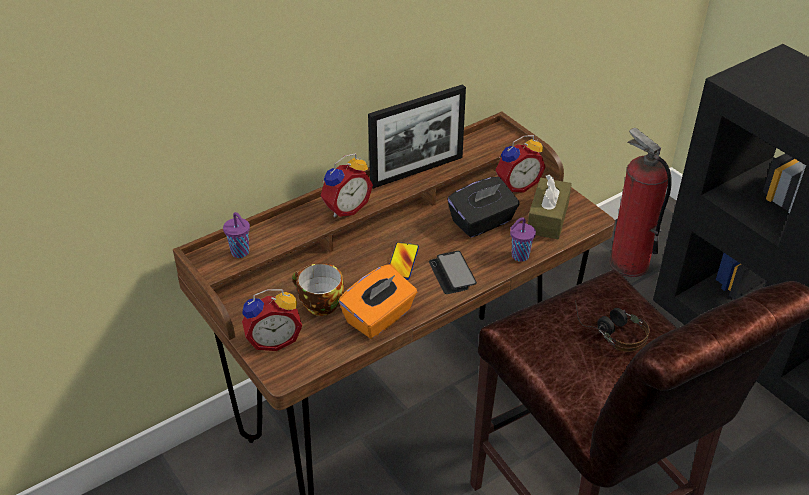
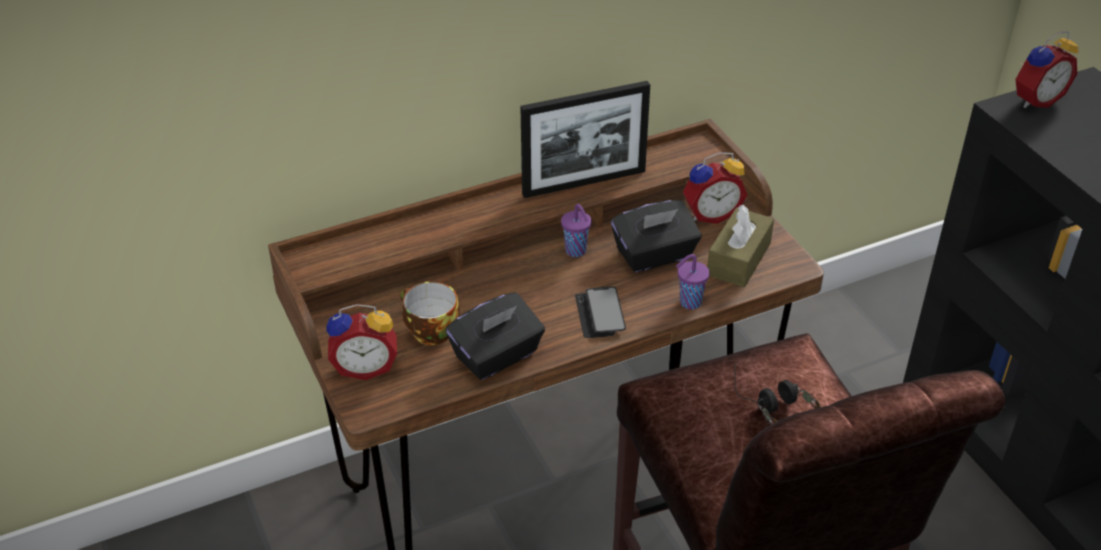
camera: 10 degrees right, 0 degrees up
(241, 253) = (347, 258): purple cup -> purple cup (576, 251)
(345, 208) = (484, 218): alarm clock -> alarm clock (1035, 99)
(379, 317) = (497, 356): orange tissue box -> black tissue box
(402, 261) = (543, 292): phone -> none
(628, 263) = (882, 332): fire extinguisher -> none

